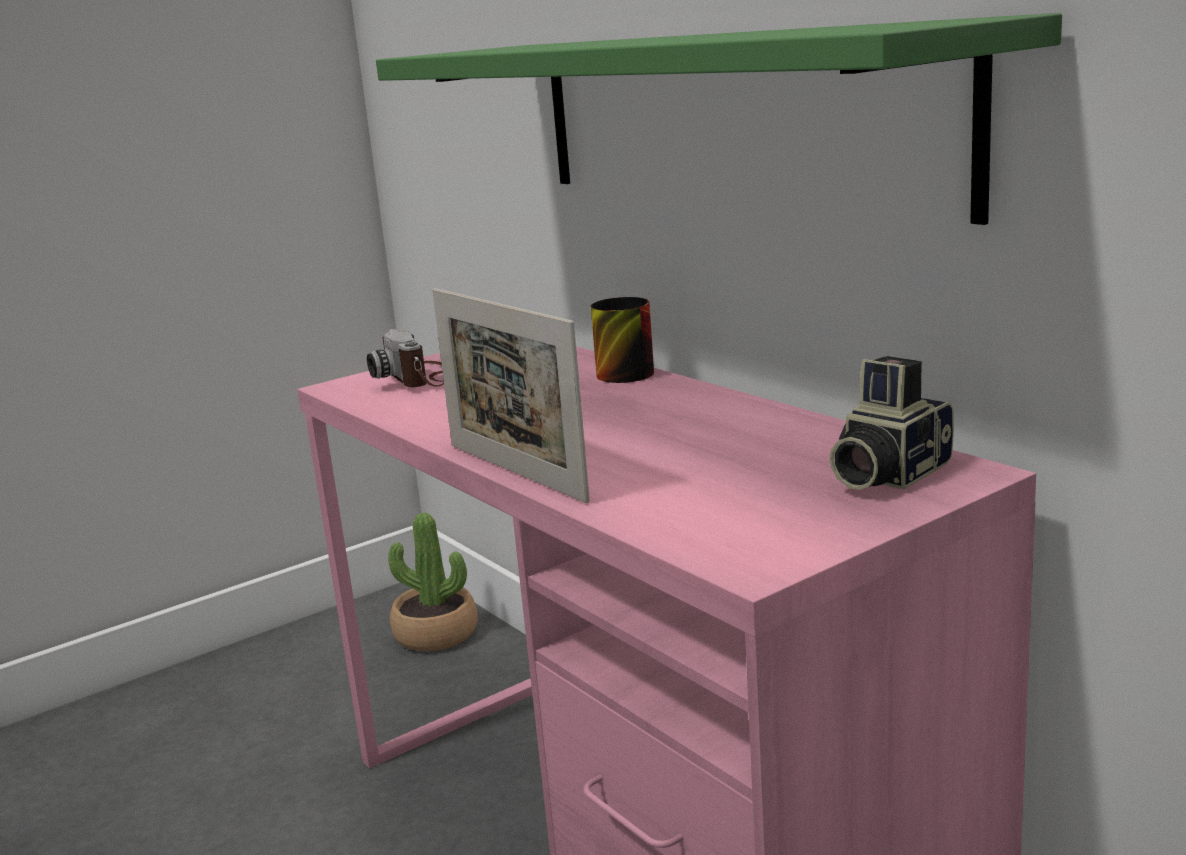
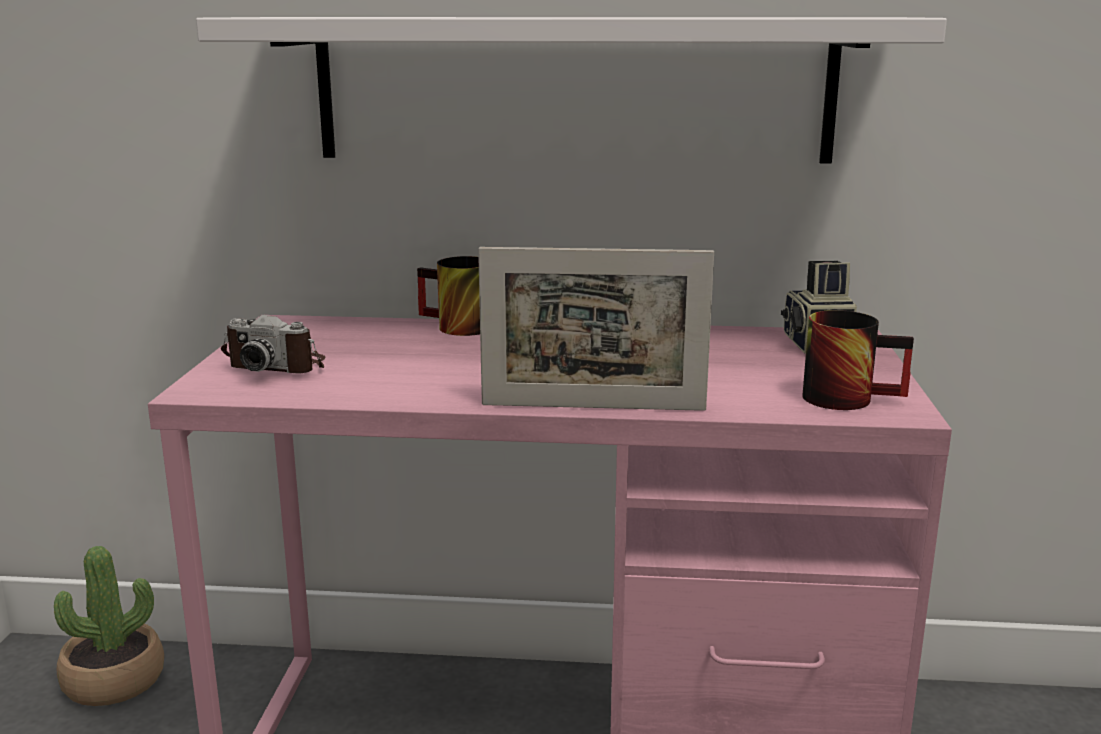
camera: 50 degrees left, 0 degrees up
(731, 117) = (573, 90): green shelf -> white shelf
(750, 534) = (849, 397): none -> mug

